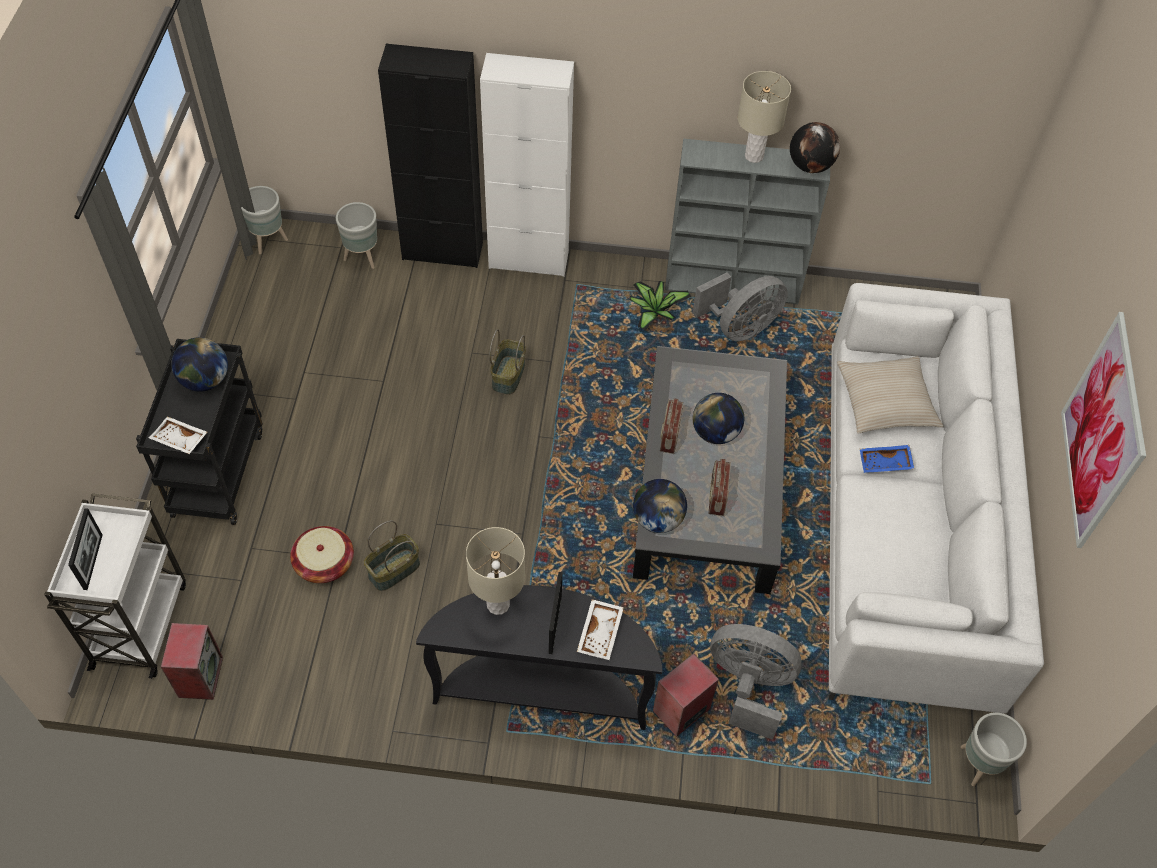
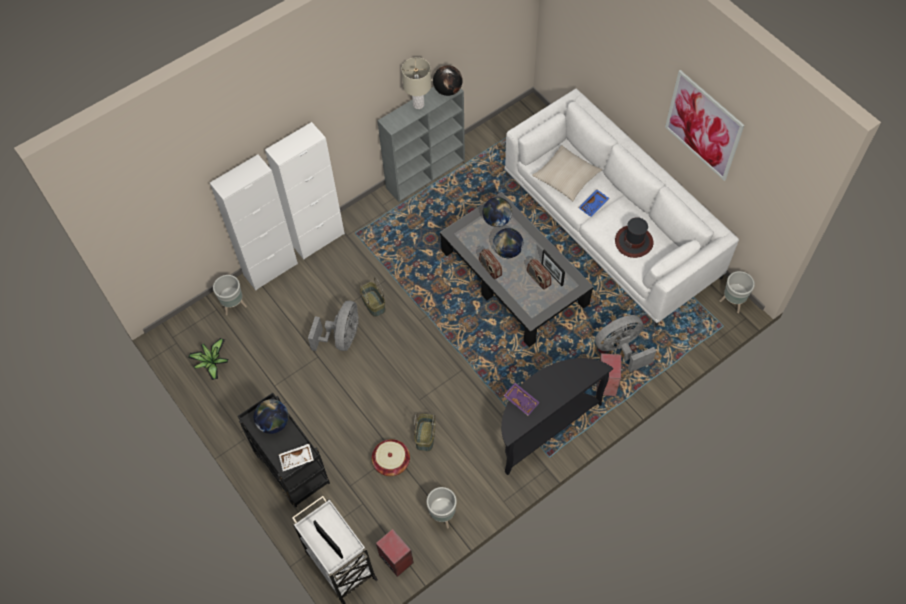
camera: 40 degrees left, 5 degrees up
(269, 242) = (175, 337): grey planter -> grey planter (443, 515)
(442, 251) = (270, 269): black cabinet -> white cabinet
(498, 604) = (521, 400): beige table lamp -> purple tray
(555, 624) = (553, 387): picture frame -> picture frame (552, 274)
(601, 633) = (574, 374): white tray -> none
(655, 311) = (405, 216): potted plant -> potted plant (211, 362)
(657, 519) = (525, 310): globe -> globe (497, 220)
(740, 327) = (451, 192): grey fan -> grey fan (342, 337)
(891, 551) = (634, 241): none -> hat

